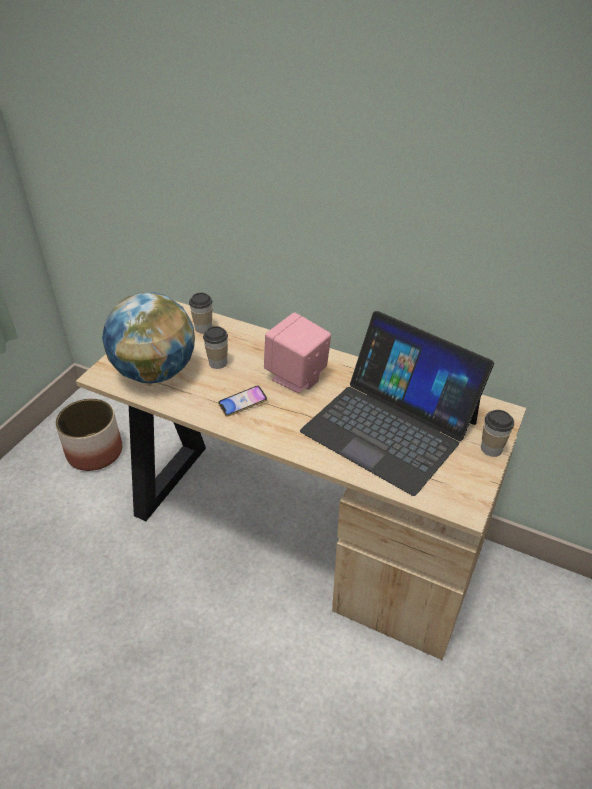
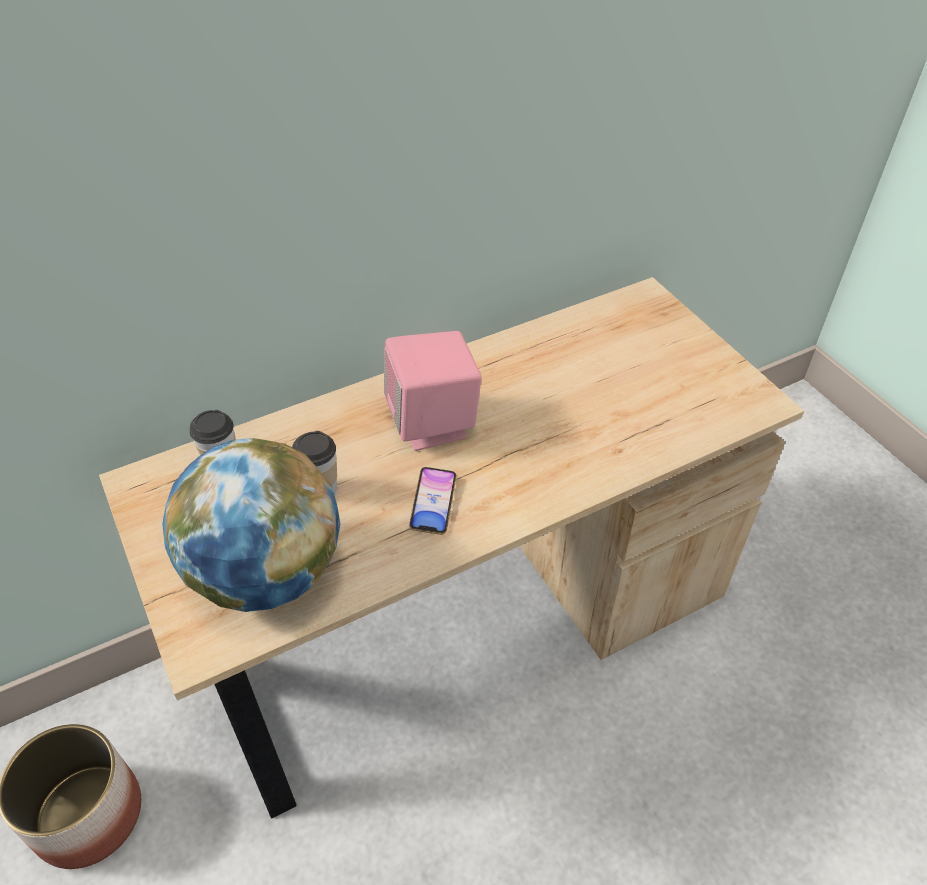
camera: 55 degrees left, 5 degrees up
(390, 426) = (596, 390): laptop -> none
(491, 449) = (693, 335): cup -> none

